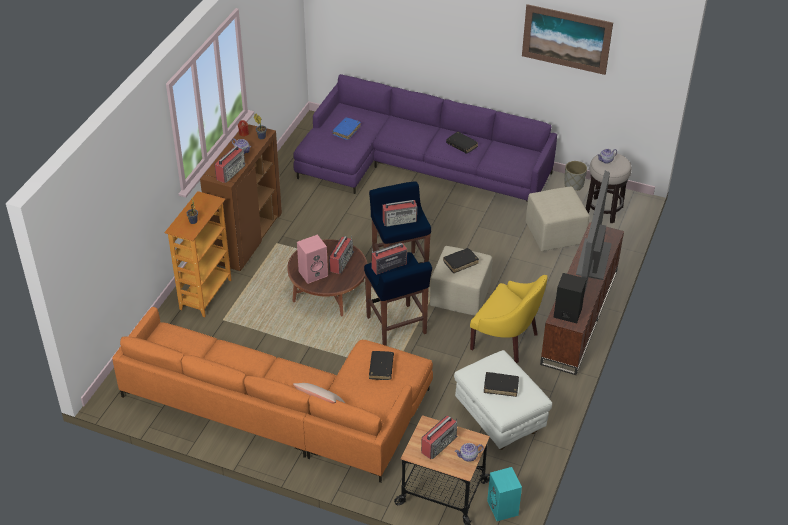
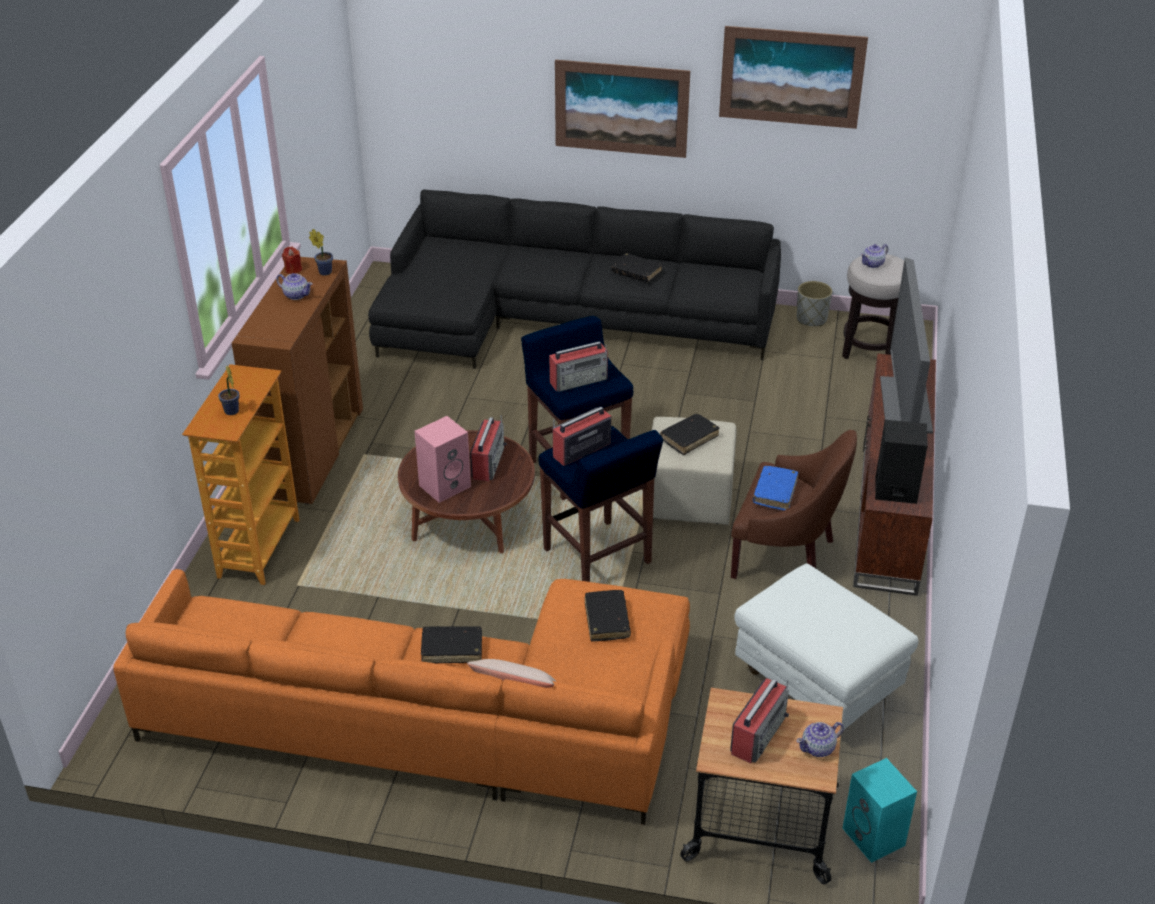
camera: 10 degrees left, 5 degrees down
(231, 172) = (284, 327): radio -> none
(346, 131) = (448, 271): blue book -> blue book (775, 492)
(416, 166) = (562, 319): purple sofa -> black sofa
(463, 42) = (621, 108): none -> picture
(501, 387) = (825, 622): black book -> black book (452, 649)
(507, 339) = (786, 555): yellow armchair -> brown armchair
(555, 235) = (808, 391): beige ottoman -> none

